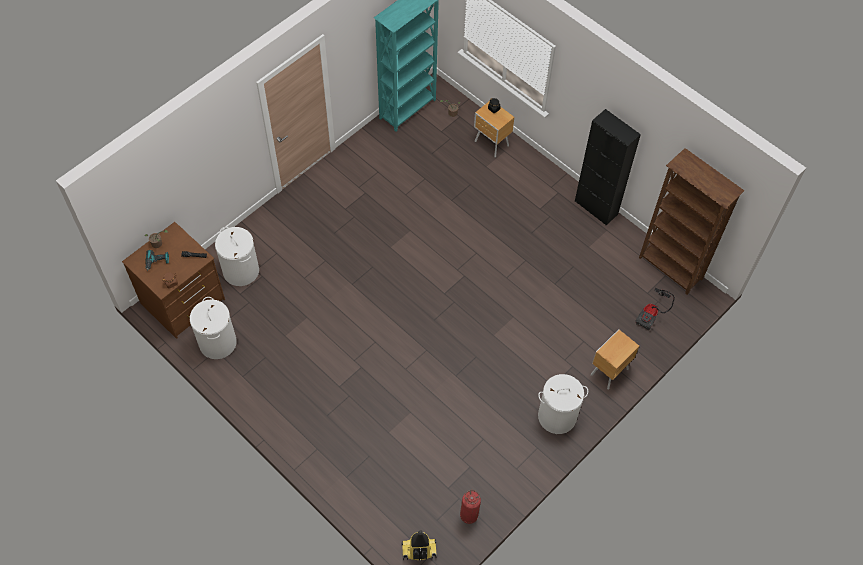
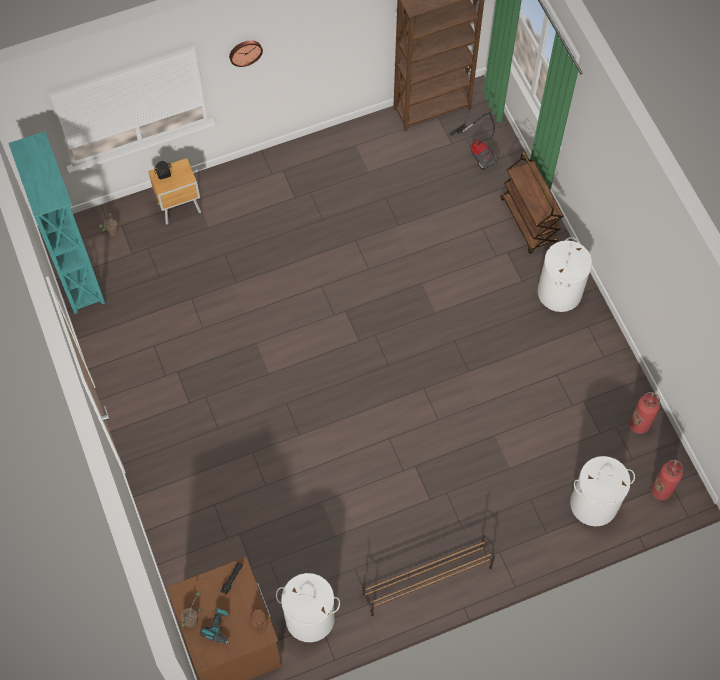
camera: 65 degrees left, 5 degrees up
(241, 271) = (219, 555): white laundry basket -> white laundry basket (594, 503)
(274, 407) = (426, 580): none -> brown shoe rack
(418, 551) = (661, 491): vacuum cleaner -> fire extinguisher
(581, 86) = (245, 52): none -> wall clock
(596, 207) = (321, 142): black cabinet -> none
(608, 372) = (529, 221): brown nightstand -> brown cart

